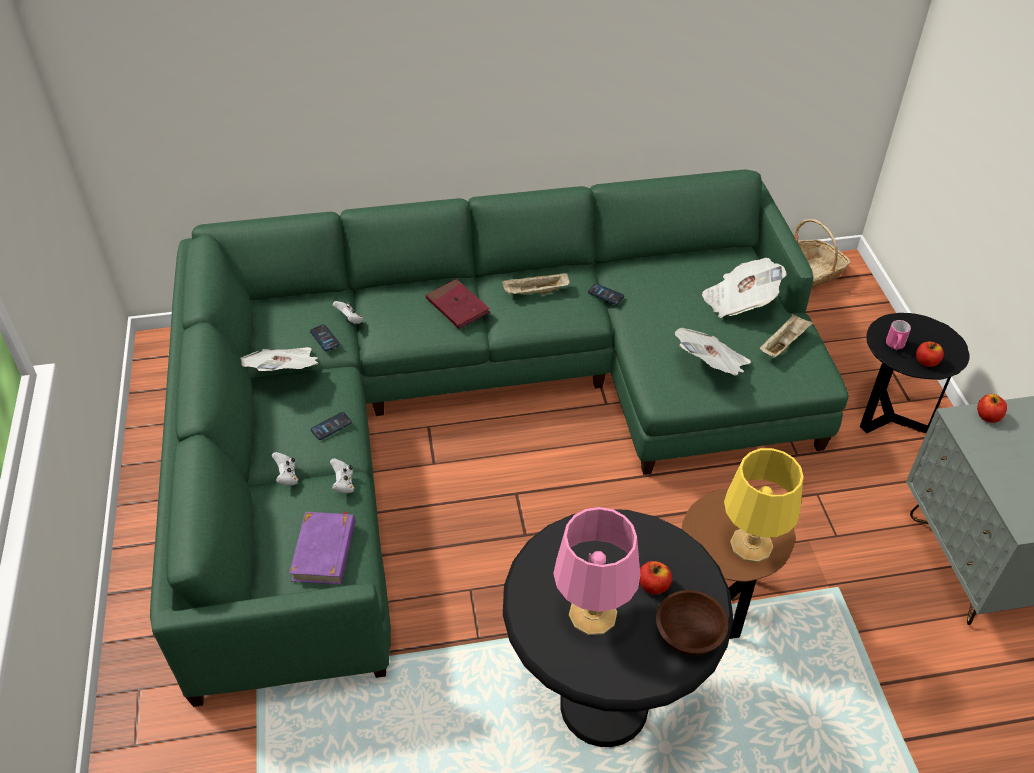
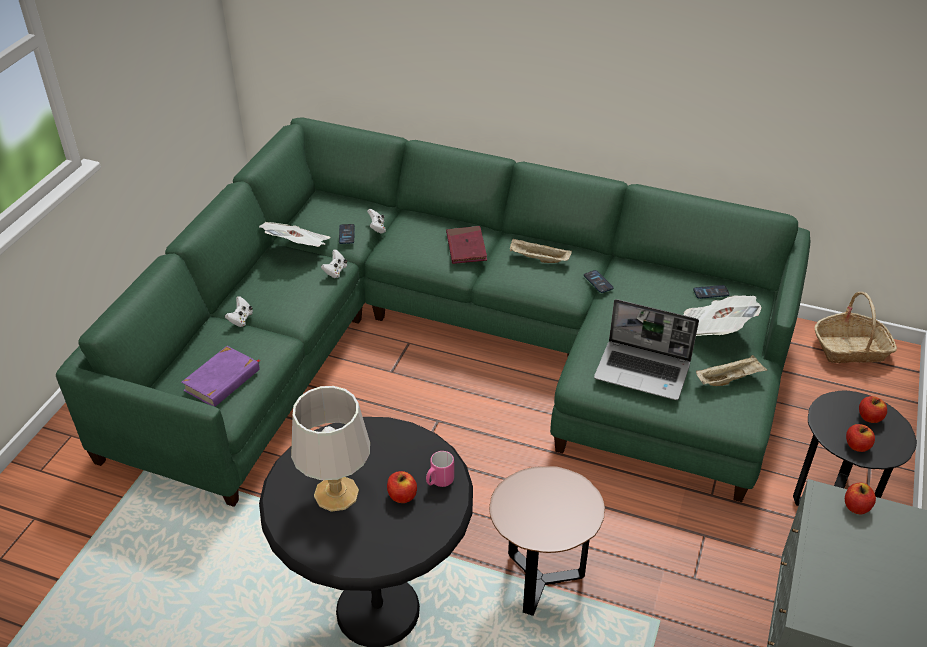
camera: 30 degrees right, 5 degrees down
(331, 426) = (299, 297): phone -> phone (711, 292)
(343, 484) = (274, 340): white game controller -> white game controller (335, 271)
(592, 615) = (335, 494): pink table lamp -> grey table lamp
(689, 635) = (397, 545): brown bowl -> none
(711, 366) = (643, 371): newspaper -> laptop
(752, 545) = (550, 522): yellow table lamp -> none
(894, 346) = (835, 420): pink mug -> pink mug (439, 481)
(917, 332) = (869, 417): none -> apple

